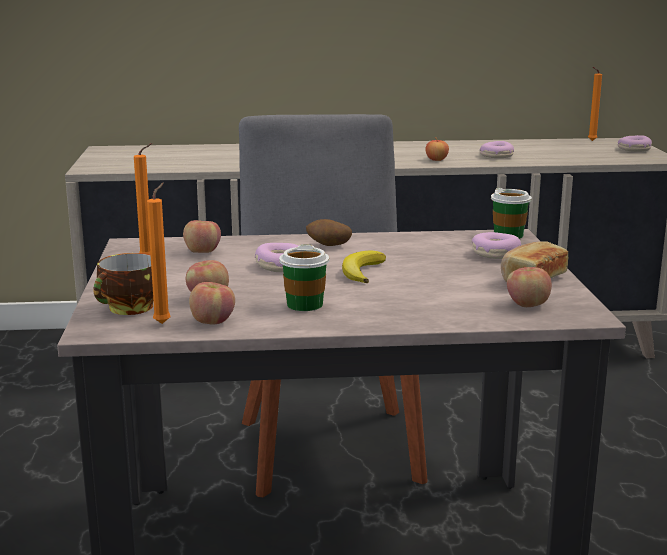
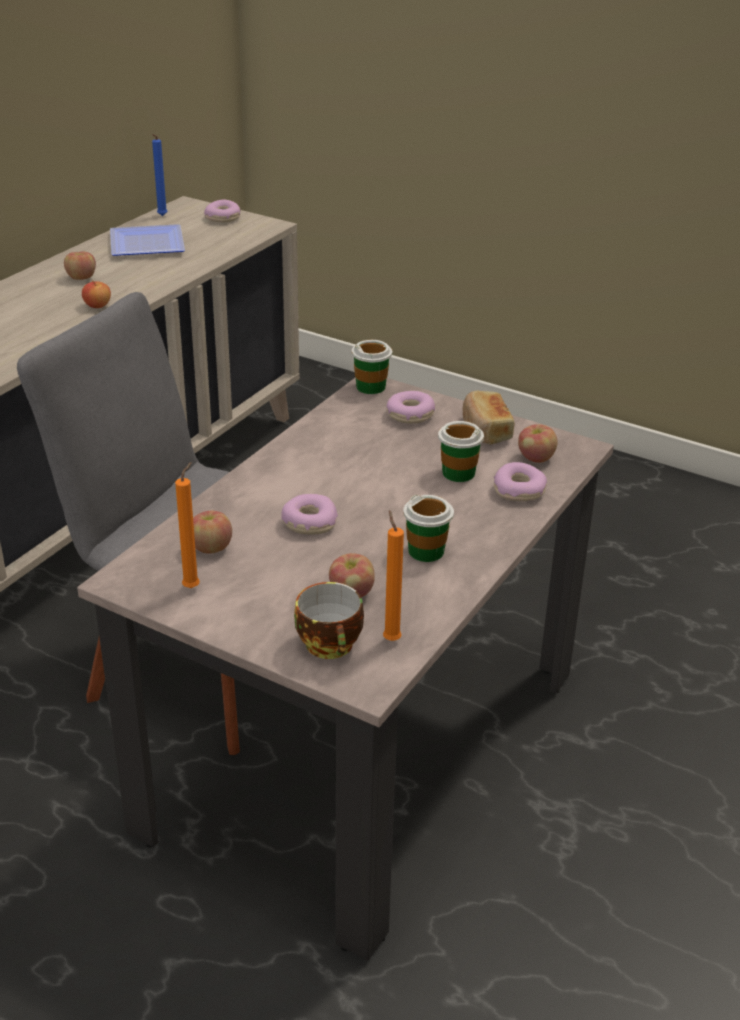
camera: 55 degrees left, 15 degrees up
(212, 322) = (417, 612): apple -> apple (81, 278)
(328, 246) = (284, 476): potato -> none
(362, 271) = (376, 491): banana -> none
(442, 287) = (458, 473): none -> cup
(497, 156) = (137, 276): donut -> donut (519, 490)
(544, 148) = (150, 245): none -> plate
(590, 141) = (161, 216): orange candle -> blue candle

